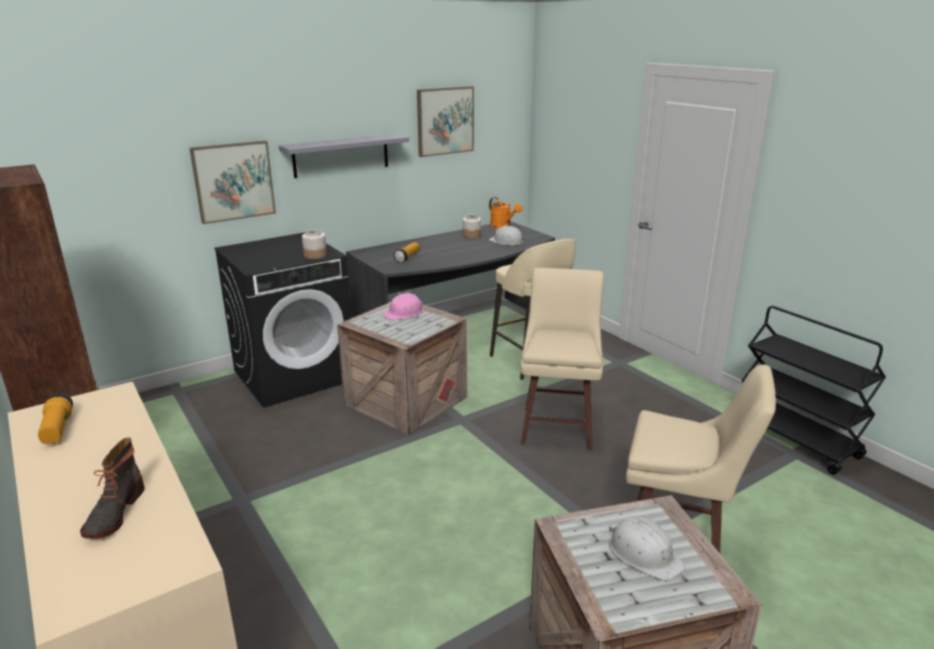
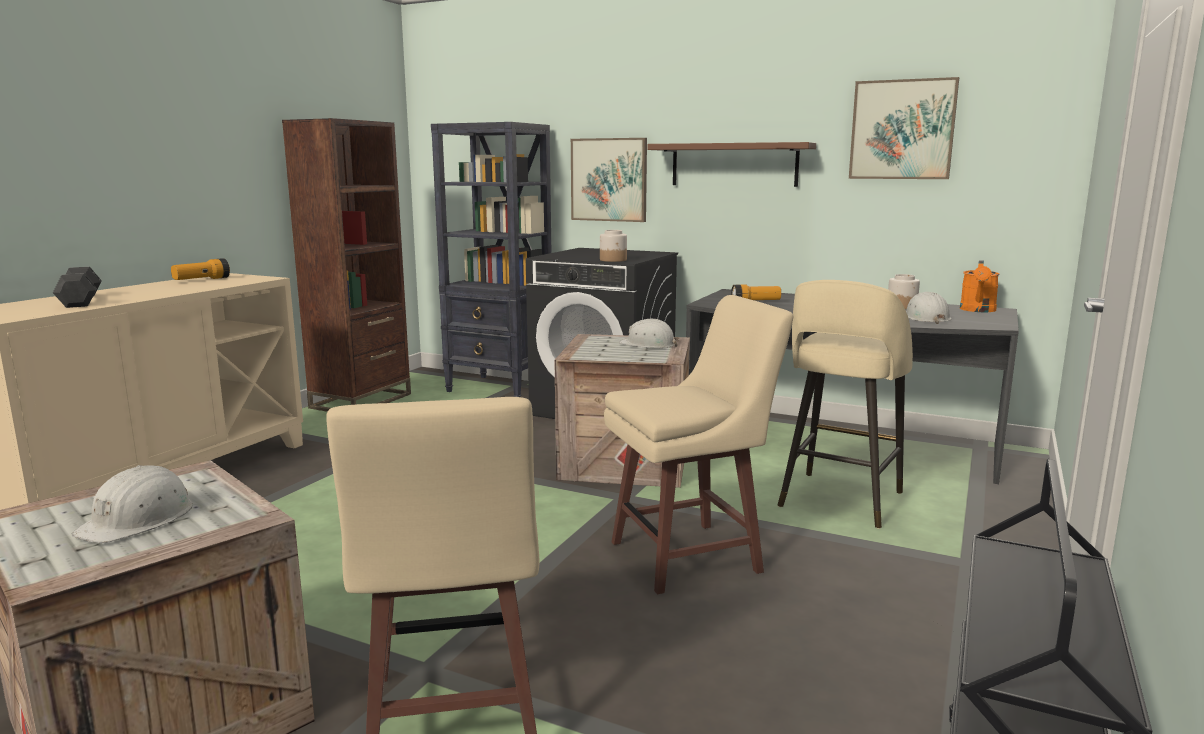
camera: 60 degrees right, 10 degrees down
(113, 513) = (80, 301): boot -> grey dumbbell
(173, 401) = (500, 389): none -> black bookcase
(341, 155) = (734, 164): grey shelf -> brown shelf
(404, 313) = (648, 344): pink hard hat -> white hard hat

